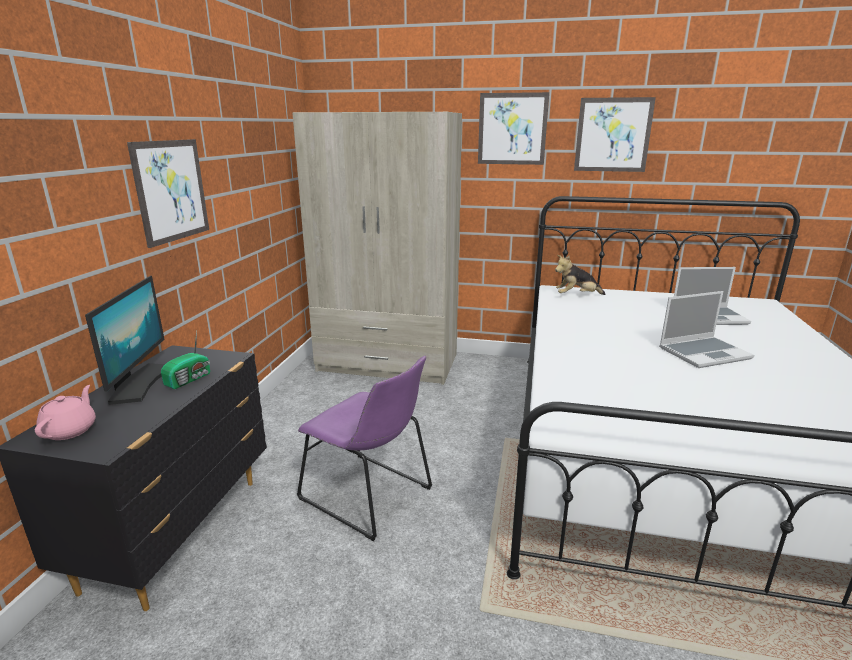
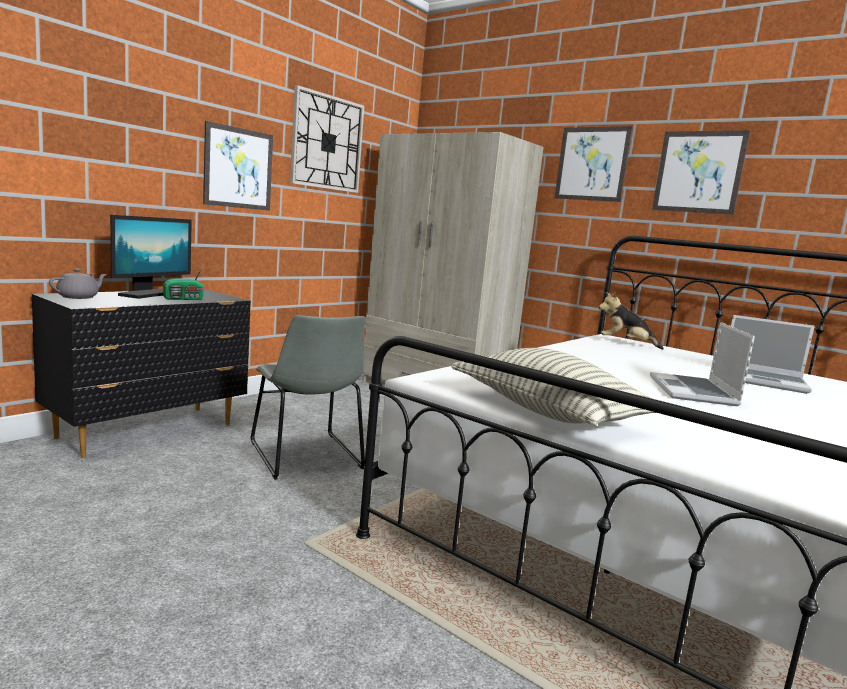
camera: 25 degrees right, 10 degrees down
(70, 430) = (79, 297): pink teapot -> grey teapot
(241, 132) = (327, 142): none -> wall clock
(370, 496) = (307, 457): purple chair -> grey chair
(689, 434) = (547, 412): none -> pillow
(704, 353) = (694, 392): laptop -> laptop turned 90 degrees clockwise

